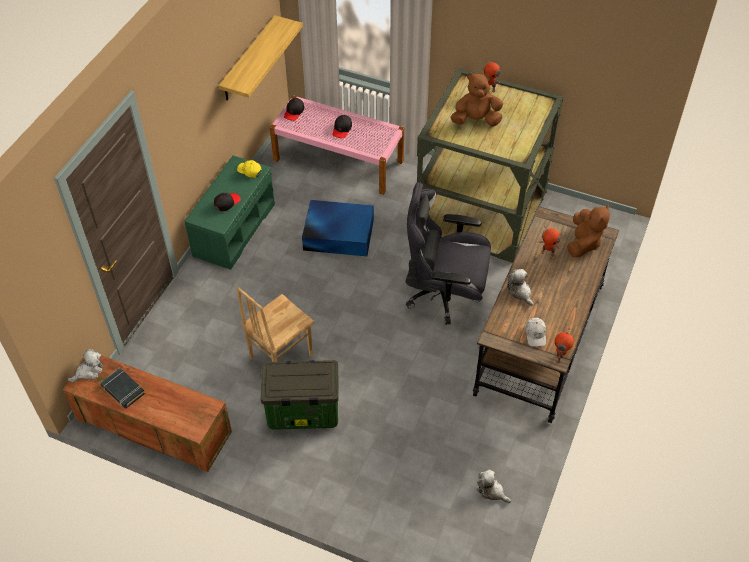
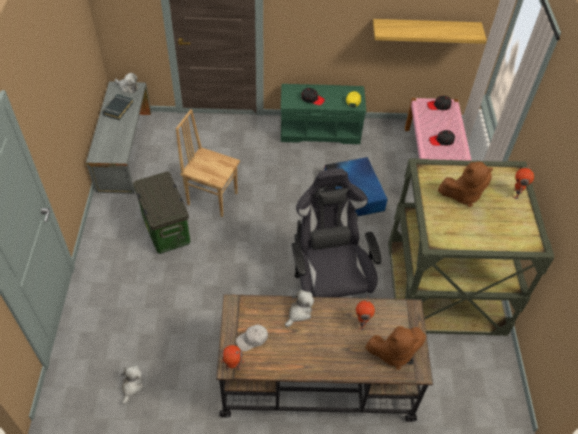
camera: 65 degrees right, 0 degrees up
(151, 426) = (124, 150): brown bench -> grey bench
(476, 120) = (463, 195): brown plush toy -> brown plush toy turned 105 degrees clockwise

